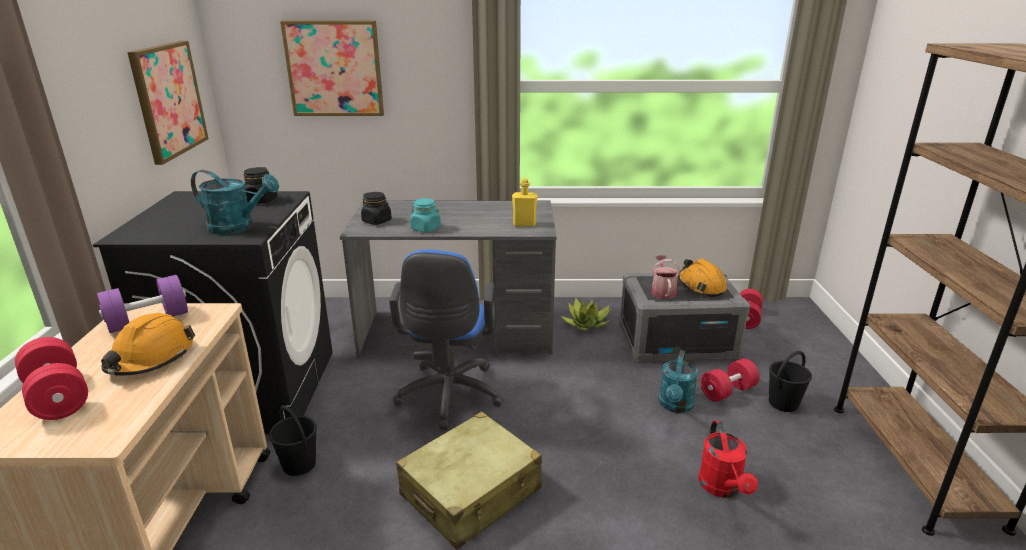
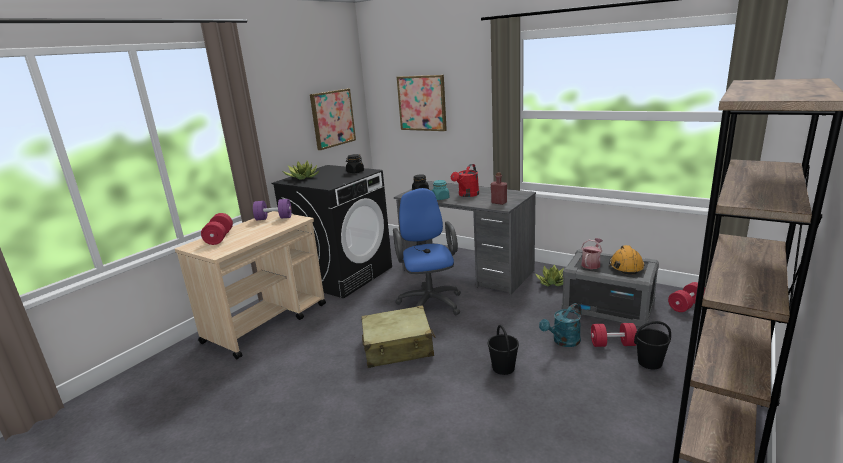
camera: 35 degrees right, 5 degrees down
(151, 358) = (259, 231): orange hard hat -> none
(158, 224) = (303, 177): none -> potted plant
(238, 227) = (330, 182): turquoise watering can -> none
(299, 464) = (334, 311): black bucket -> black bucket (503, 367)
(449, 398) = (429, 302): blue office chair -> blue office chair turned 135 degrees clockwise
(524, 224) = (499, 203): yellow bottle -> red bottle
(723, 488) = (544, 392): red watering can -> red watering can (467, 195)

